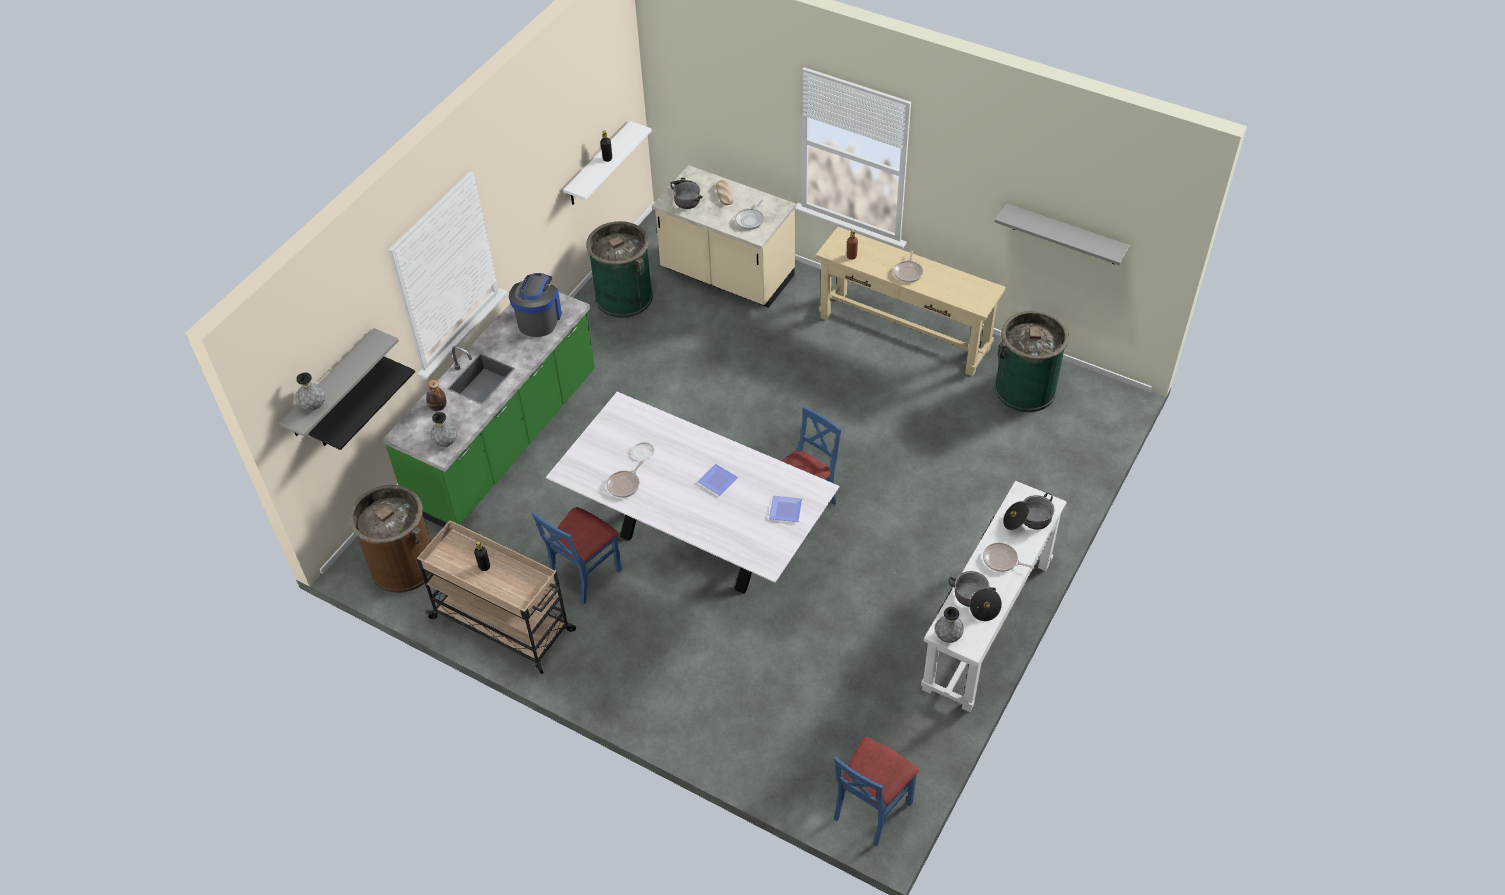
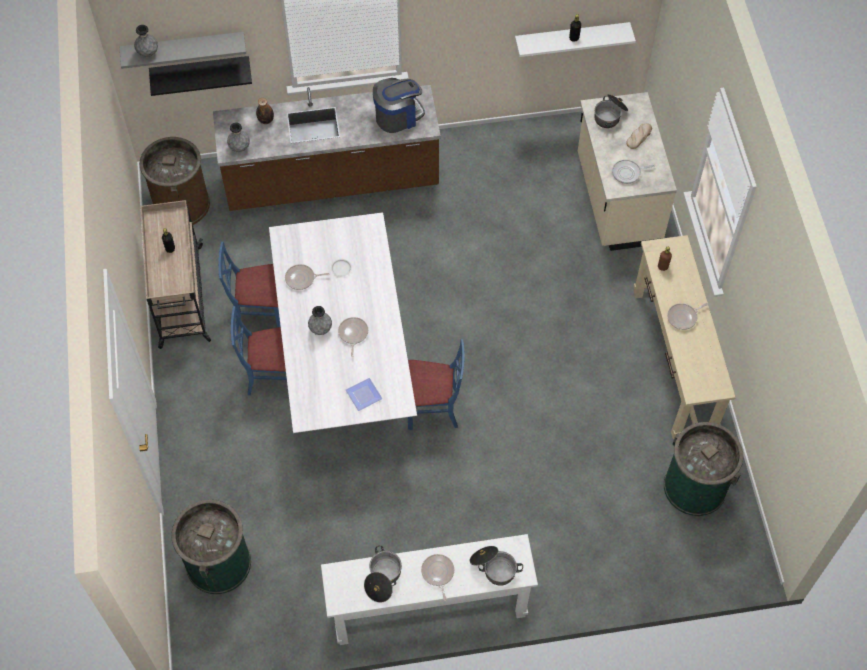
camera: 50 degrees right, 10 degrees up
(506, 441) = (332, 182): green counter -> brown counter
(624, 297) = (530, 152): green trash can -> green trash can (218, 563)
(718, 482) = (353, 334): plate -> frying pan
(871, 809) = (207, 630): blue chair -> blue chair (272, 376)
(948, 636) = (334, 580): grey vase -> grey vase (320, 329)
(1065, 235) = (784, 400): grey shelf -> none

